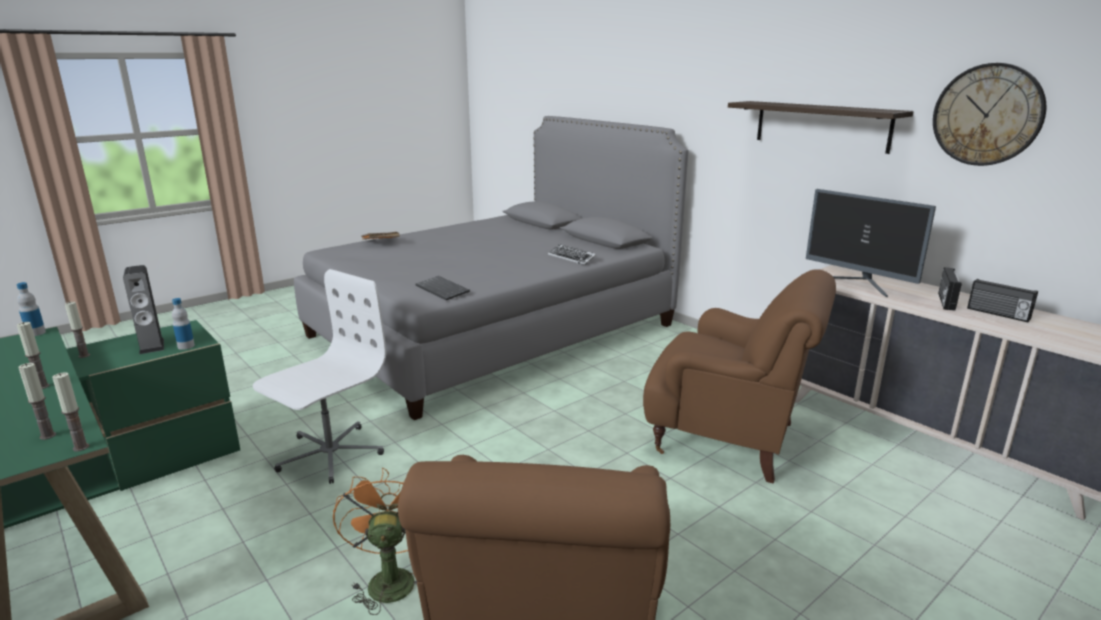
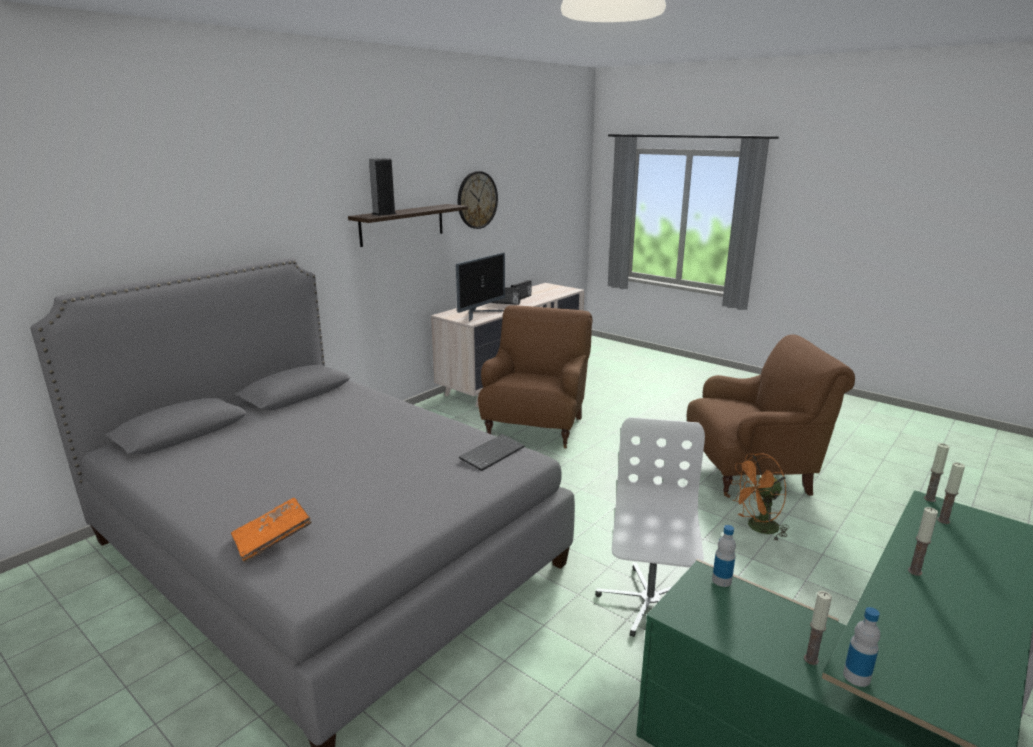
camera: 100 degrees left, 0 degrees up
(151, 346) = (742, 610): speaker -> speaker (384, 214)
(329, 454) = (648, 603): white office chair -> white office chair turned 75 degrees clockwise
(572, 258) = (370, 404): keyboard -> none

